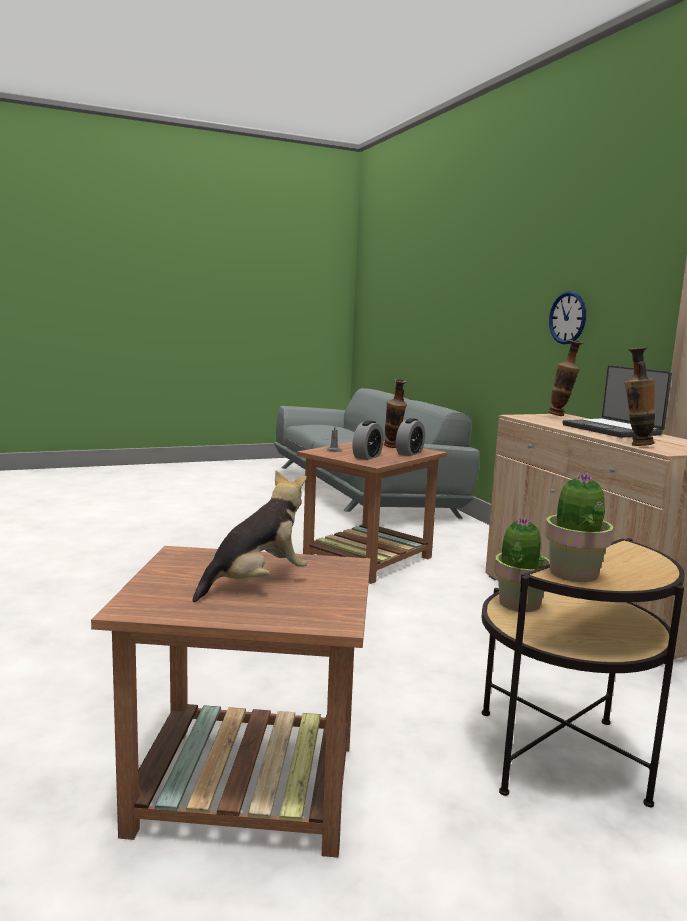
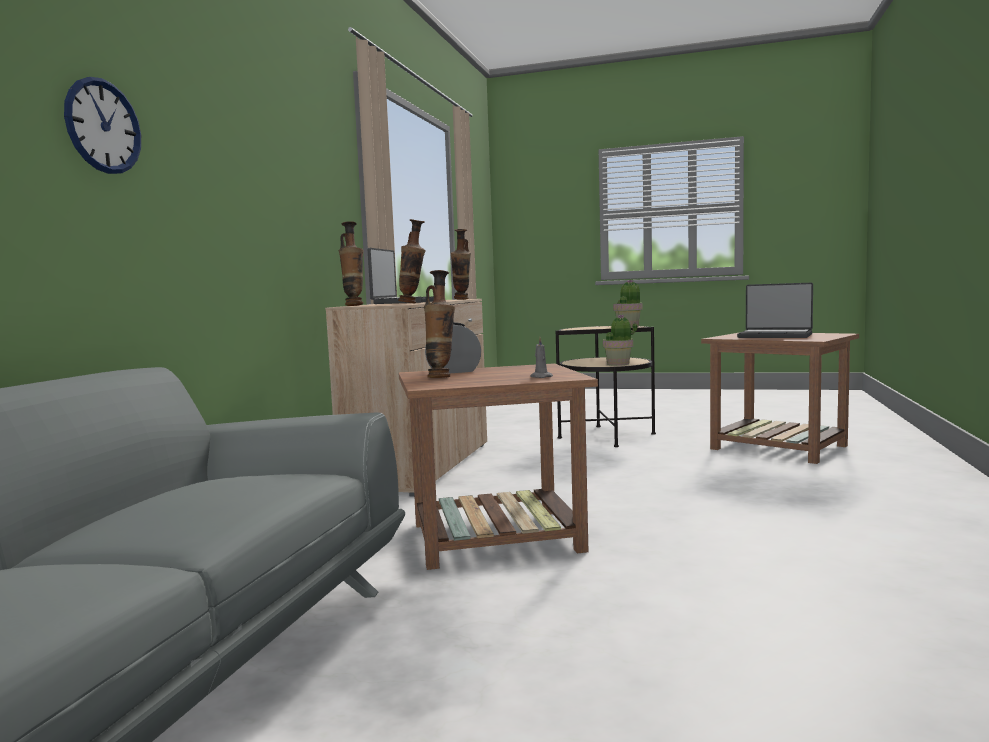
camera: 140 degrees left, 5 degrees down
(256, 583) = (775, 336): plush toy -> laptop
(367, 457) = (524, 370): alarm clock -> none
(533, 420) = (413, 303): none -> vase
(567, 318) = (255, 192): wall clock -> wall clock (103, 126)

